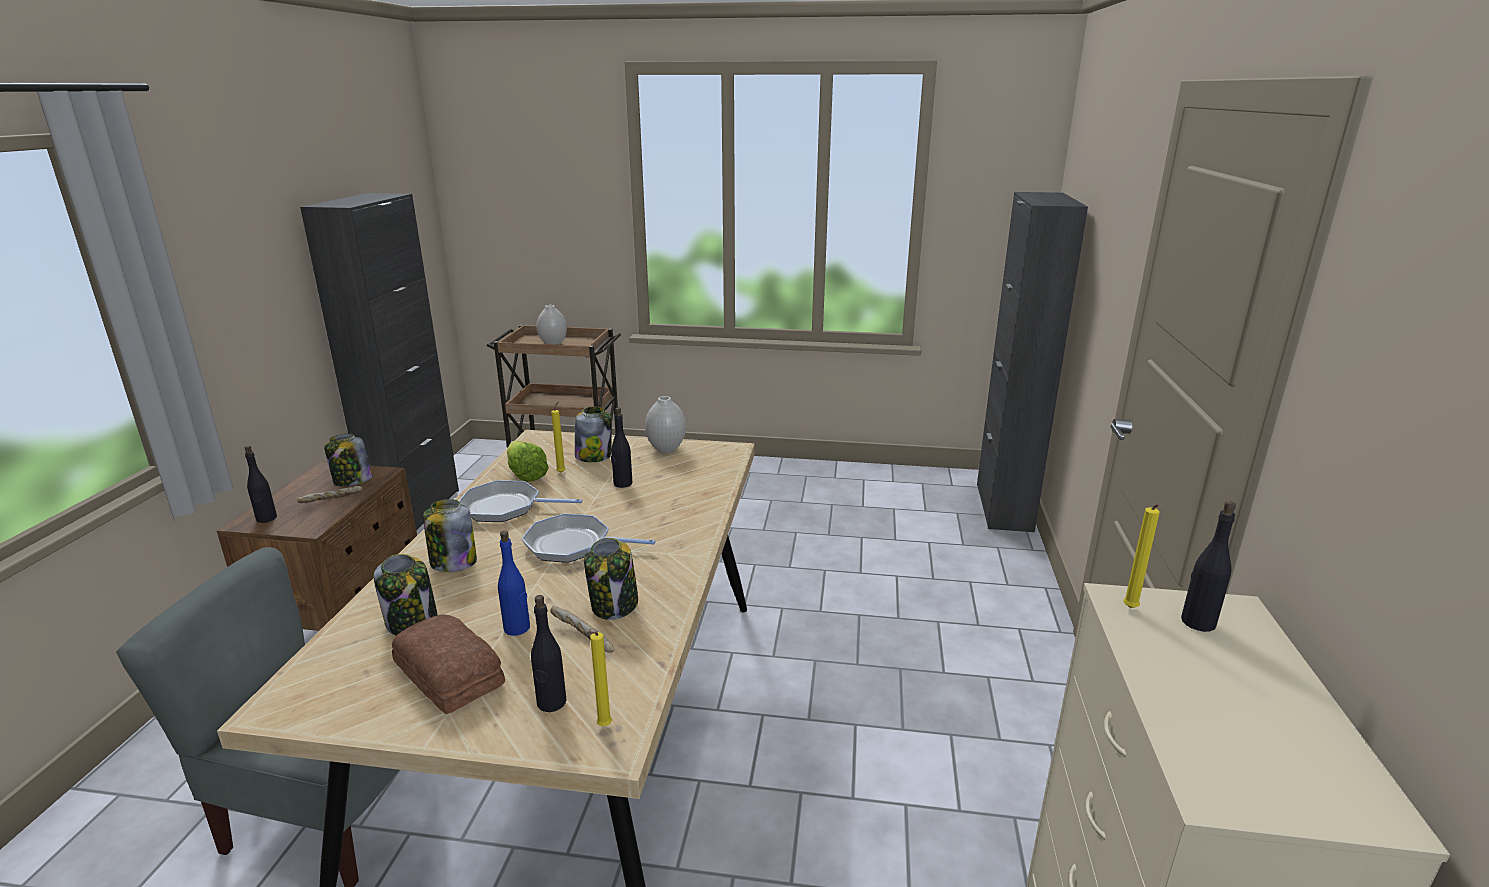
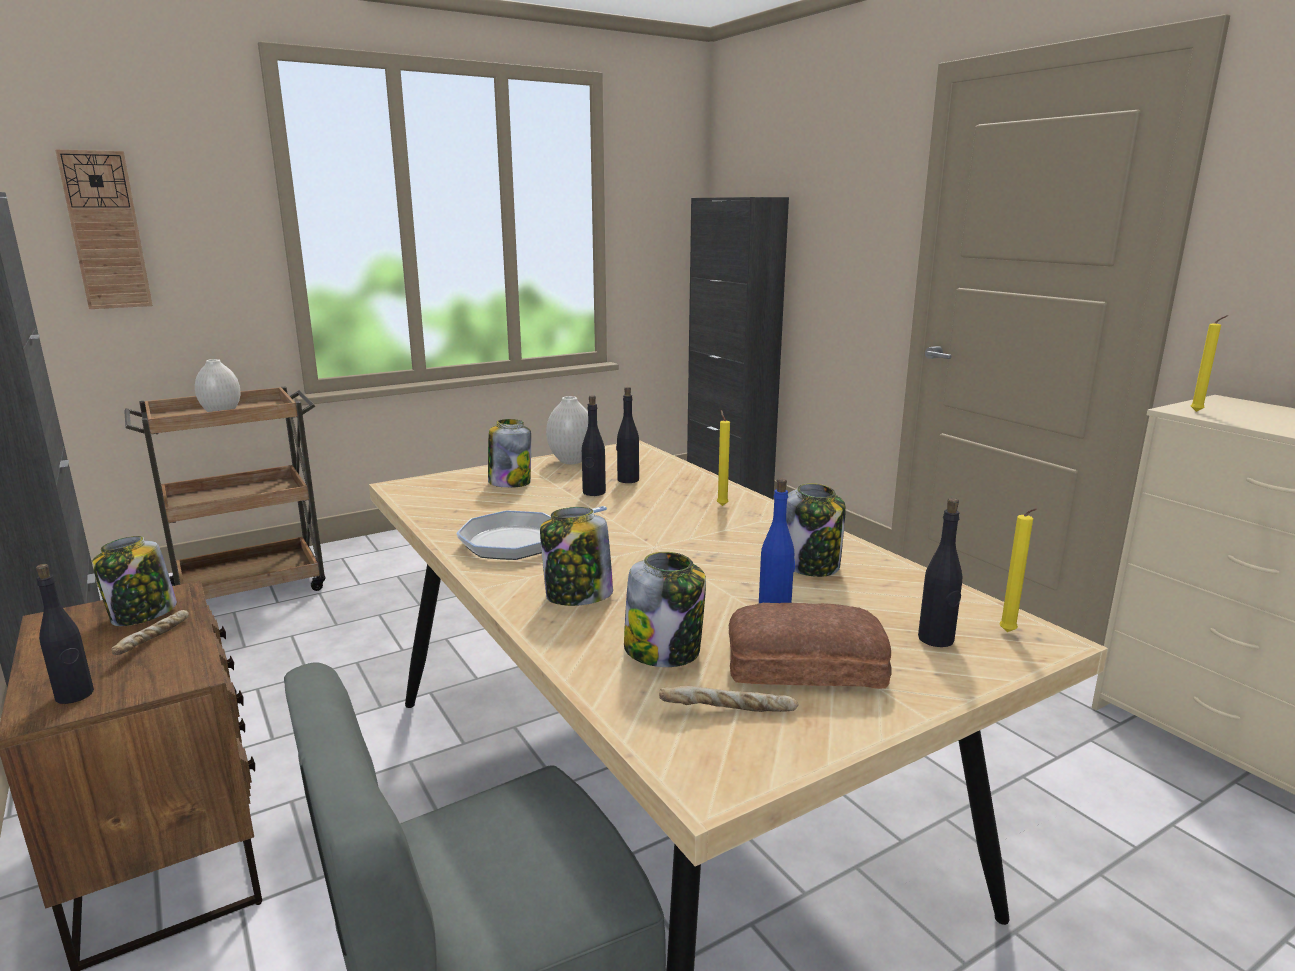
camera: 40 degrees left, 5 degrees down
(520, 204) = (106, 231): none -> wall clock
(525, 473) = (466, 512): lettuce -> none
(562, 472) = (506, 501): yellow candle -> yellow candle (721, 505)
(573, 545) = (665, 543): frying pan -> none
(582, 637) = (843, 593): bread -> bread (728, 713)
(1197, 622) = (1232, 408): black bottle -> black bottle (628, 480)

